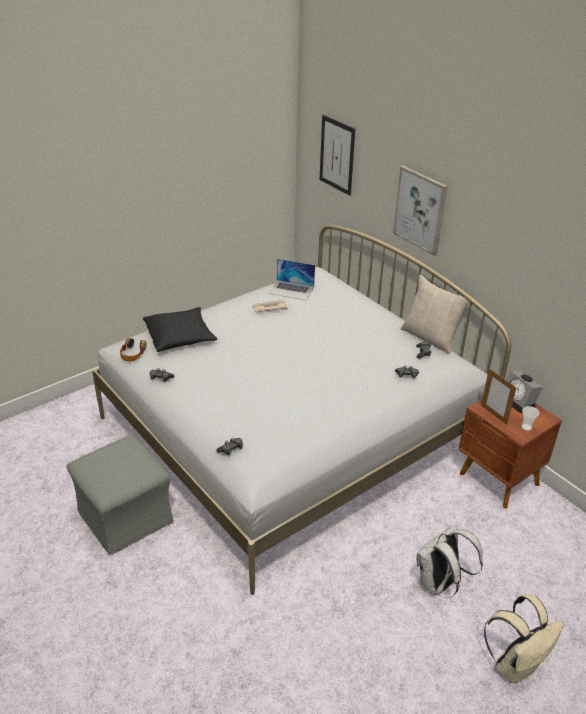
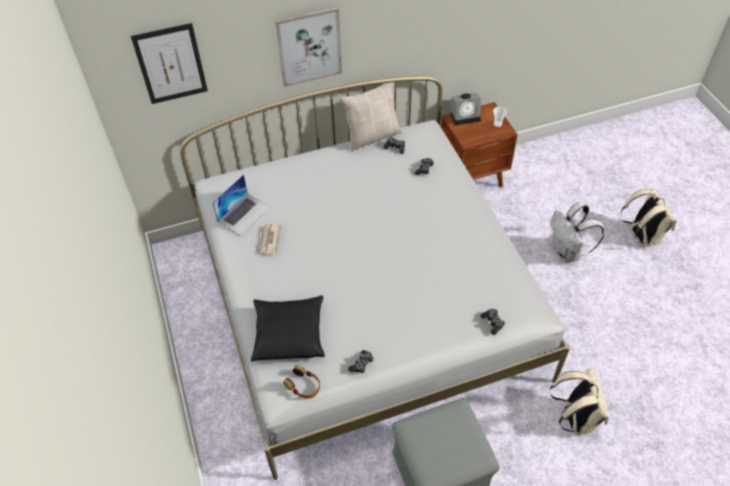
camera: 70 degrees left, 15 degrees up
(211, 618) = (575, 418): none -> beige backpack
(493, 414) = (477, 136): picture frame -> none

